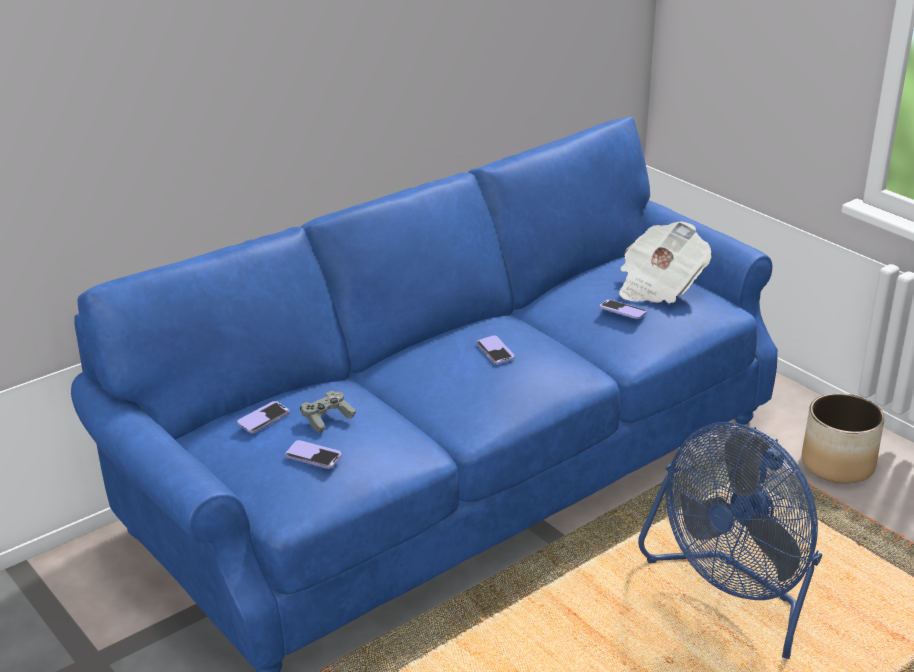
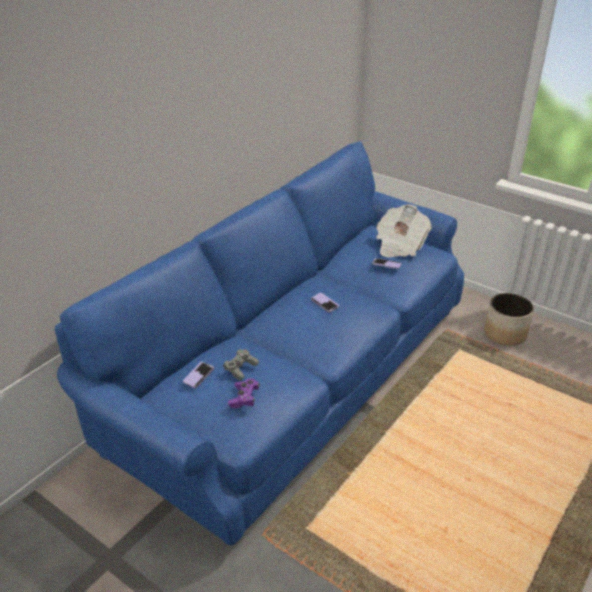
camera: 15 degrees left, 5 degrees up
(313, 456) = (244, 398): phone -> purple game controller
(734, 588) = (483, 423): blue fan -> none

